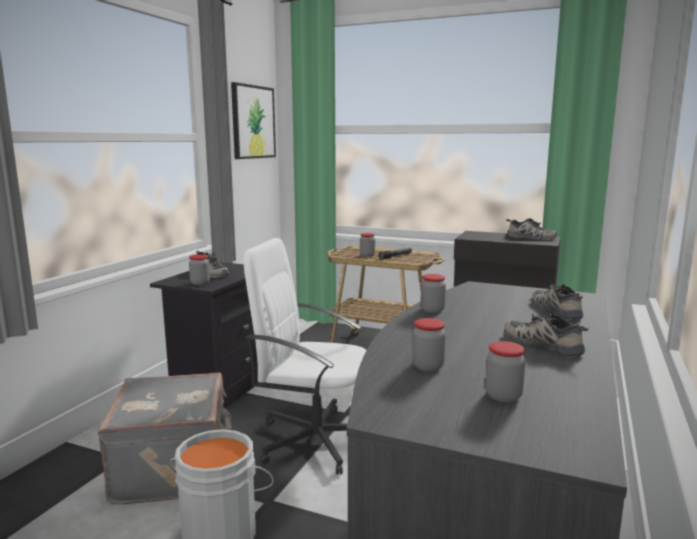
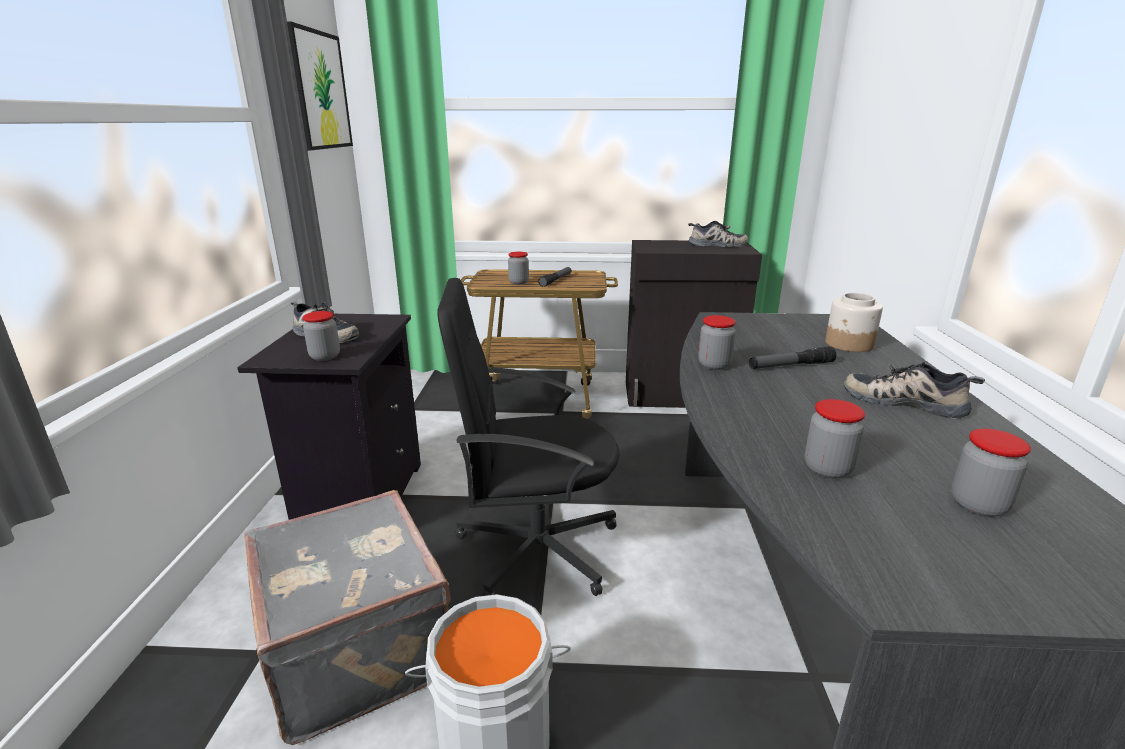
camera: 20 degrees left, 10 degrees up
(315, 439) = (535, 548): white office chair -> black office chair
(489, 316) = (790, 366): none -> flashlight
(558, 310) = (849, 344): shoe -> jar

